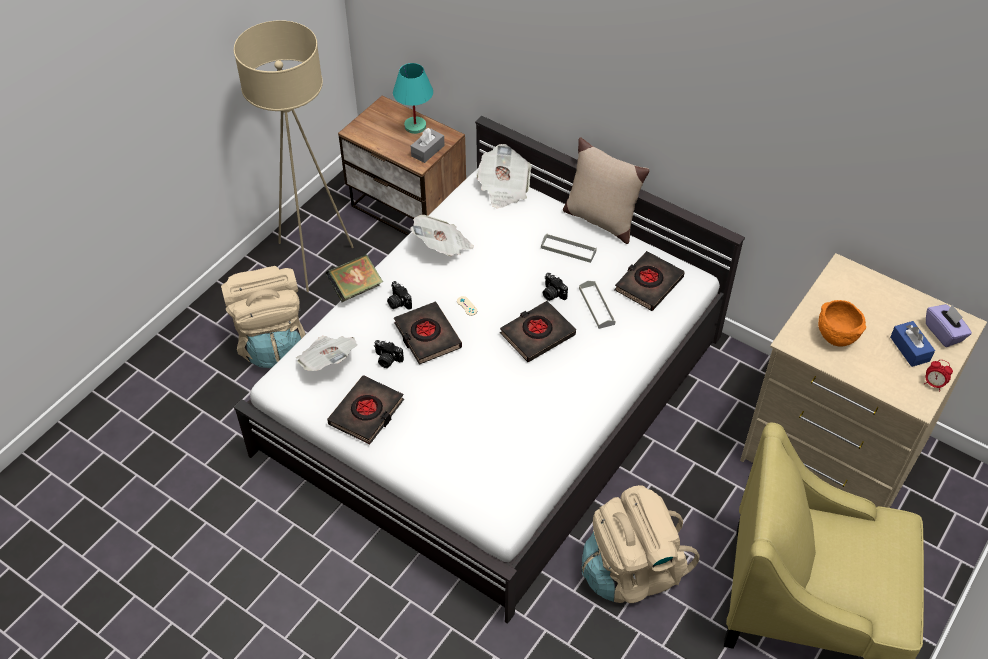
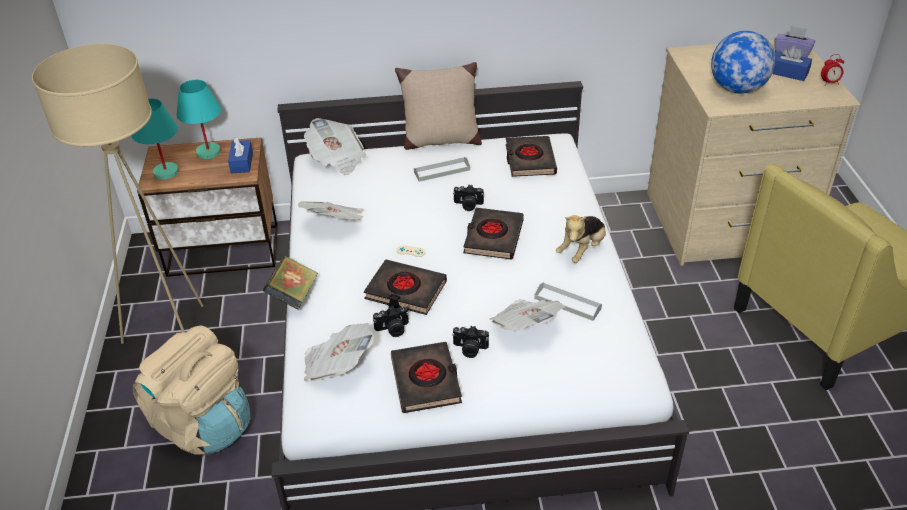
camera: 40 degrees left, 10 degrees down
(371, 128) = (166, 172): none -> turquoise table lamp
(398, 302) = (347, 283): camera -> camera (469, 349)
(427, 151) = (242, 163): grey tissue box -> blue tissue box
(475, 421) = (525, 326): none -> newspaper
(590, 391) = (582, 250): none -> plush toy
(596, 306) = (512, 194): grey tray -> grey tray (567, 303)
(631, 571) = (707, 387): beige backpack -> none
(835, 335) = (737, 89): orange bowl -> globe

